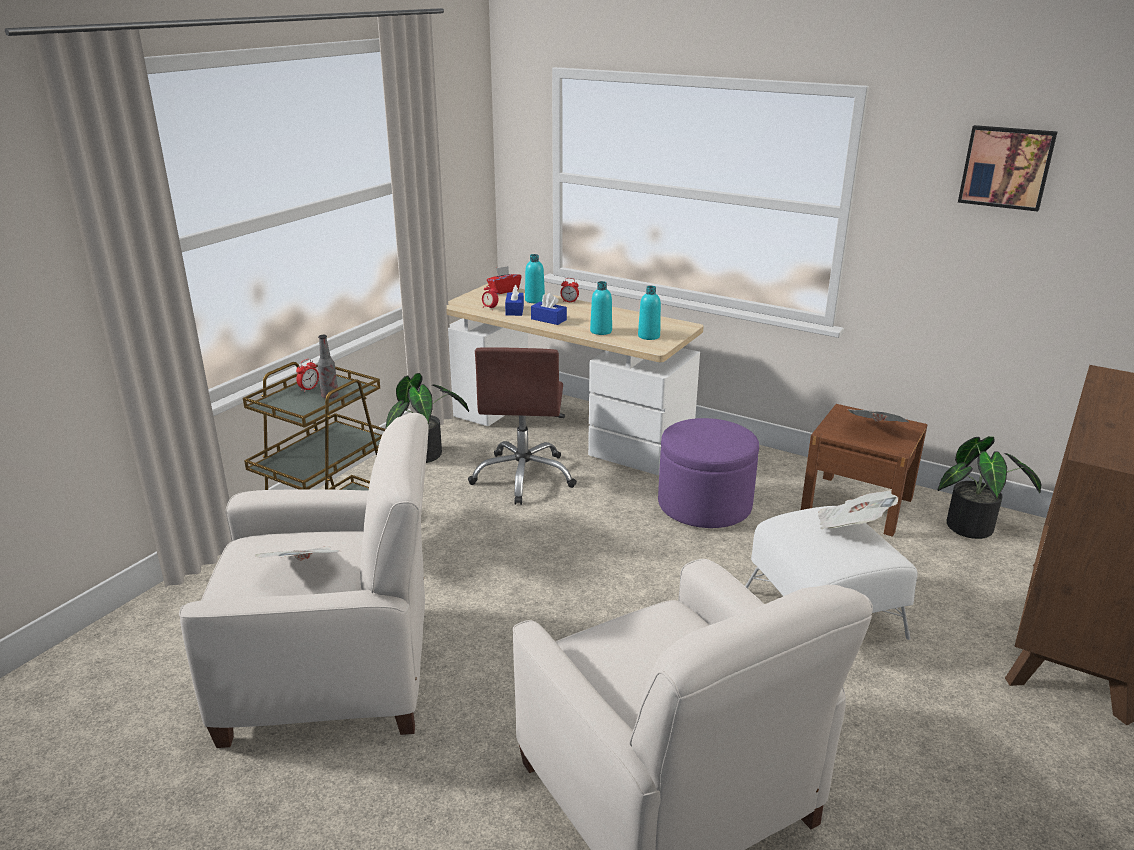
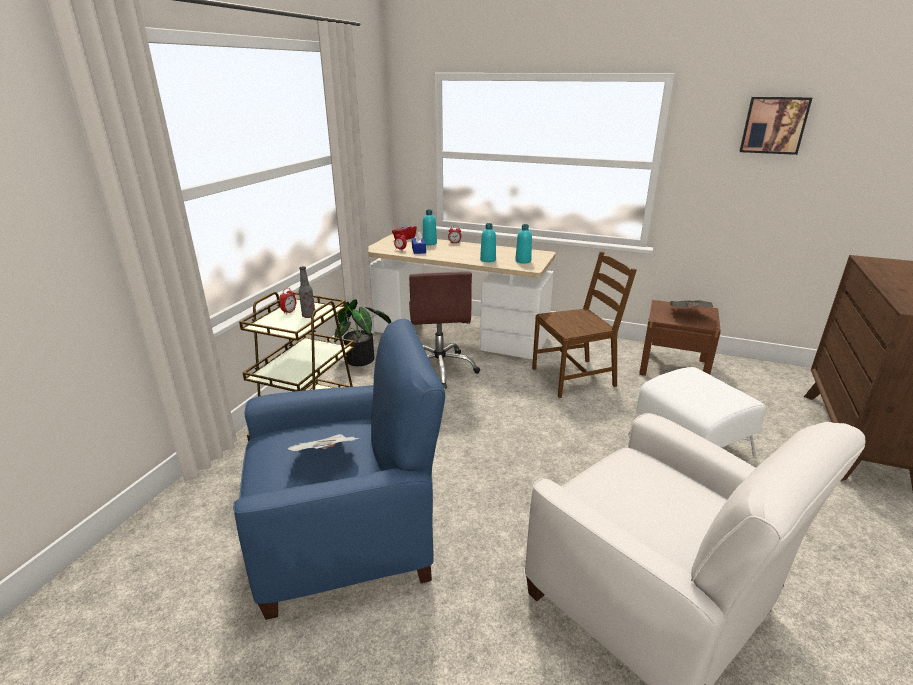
camera: 10 degrees left, 0 degrees up
(334, 671) = (347, 536): white armchair -> blue armchair
(548, 319) = (446, 254): blue tissue box -> none
(704, 505) = (574, 377): purple ottoman -> brown chair
(851, 526) = (710, 380): newspaper -> none
(975, 529) = (755, 376): potted plant -> none

